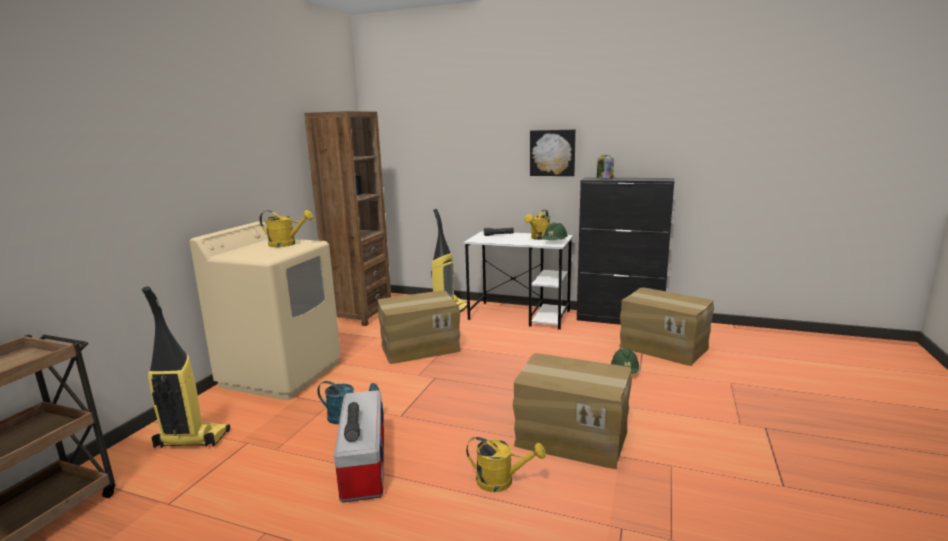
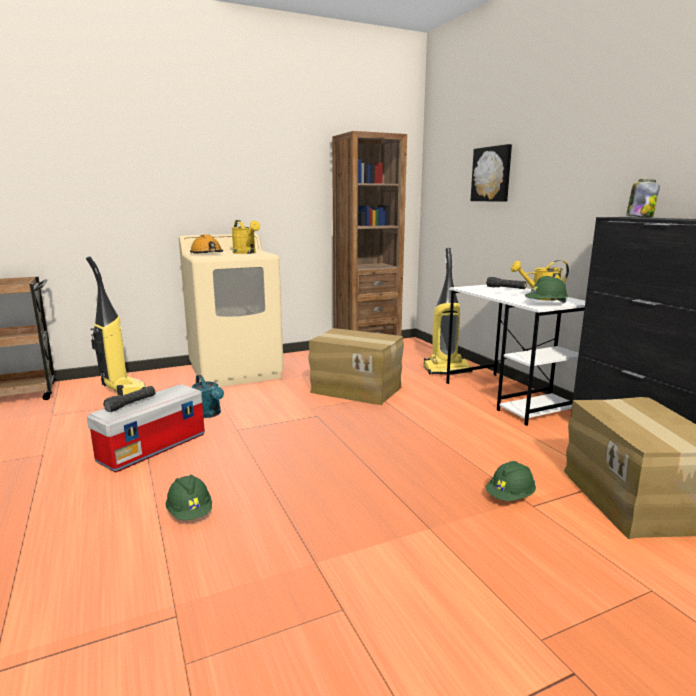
camera: 45 degrees right, 0 degrees up
(255, 254) = (207, 254): none -> orange hard hat
(501, 481) = (190, 513): yellow watering can -> green hard hat
(552, 153) = (591, 180): picture -> picture (492, 174)
(572, 436) = (314, 518): cardboard box -> none

